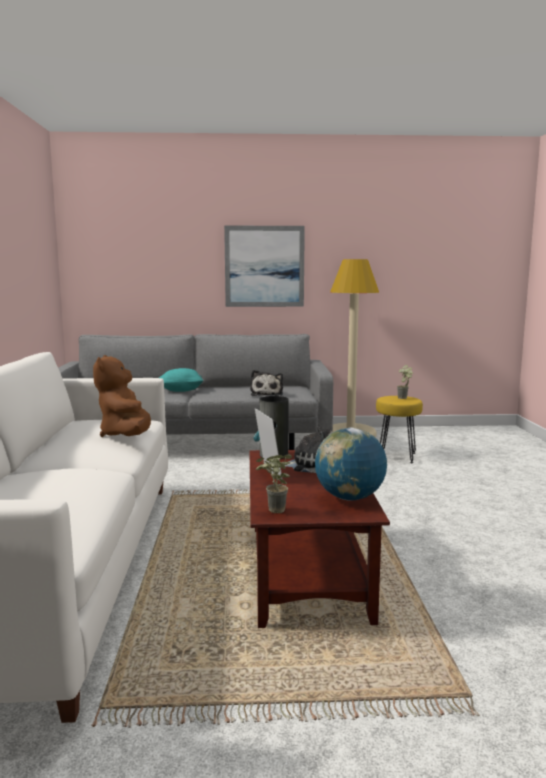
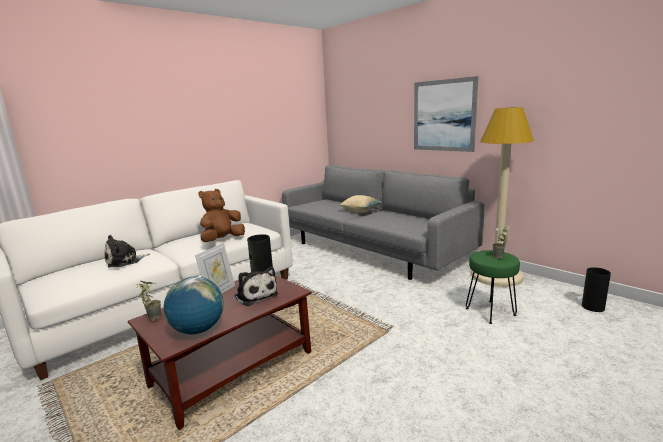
camera: 50 degrees right, 5 degrees up
(181, 391) = (360, 211): turquoise pillow -> beige pillow
(267, 394) = (398, 226): plush toy -> plush toy (125, 261)
(397, 456) = (491, 312): yellow stool -> green stool
(441, 435) = (592, 307): none -> vase

